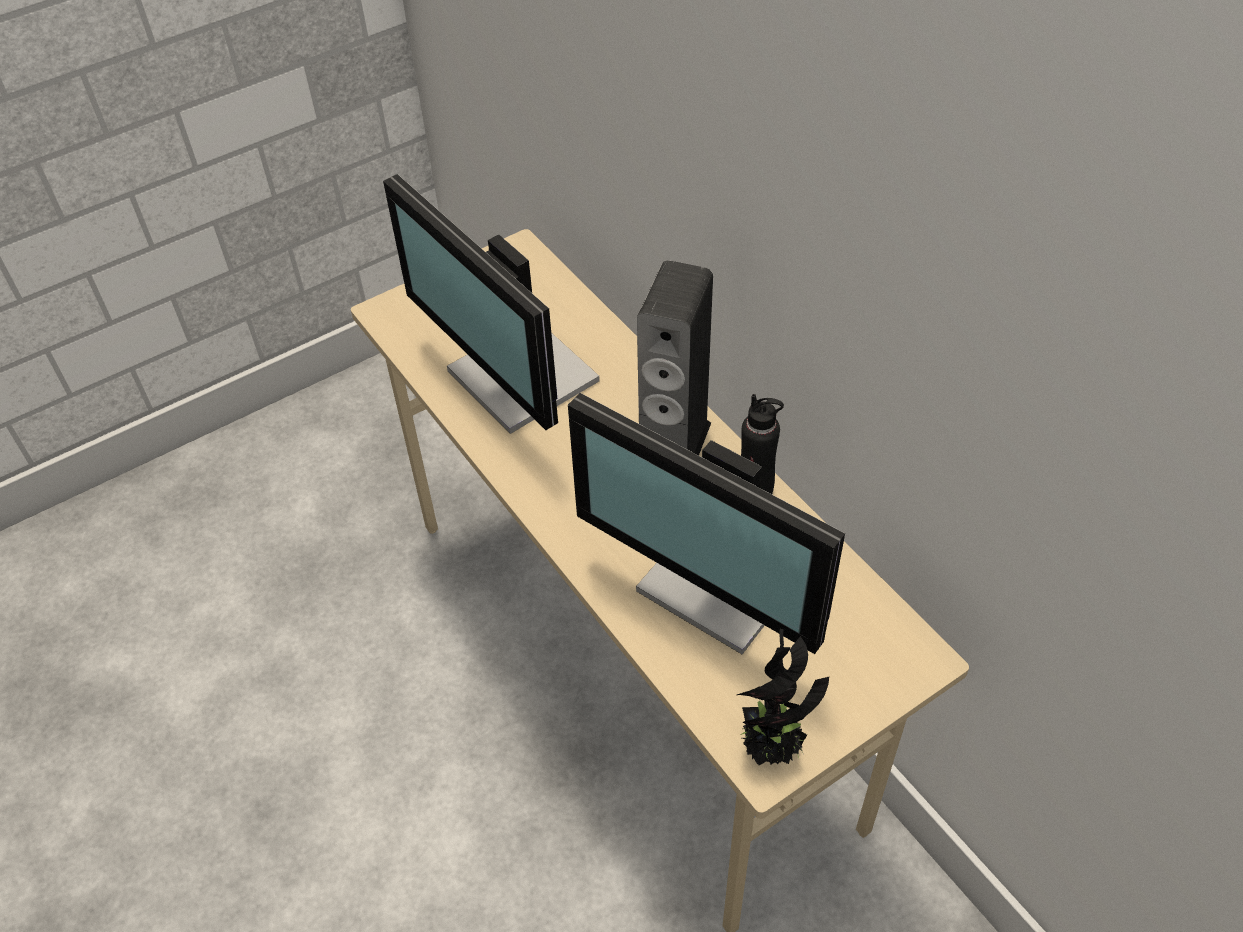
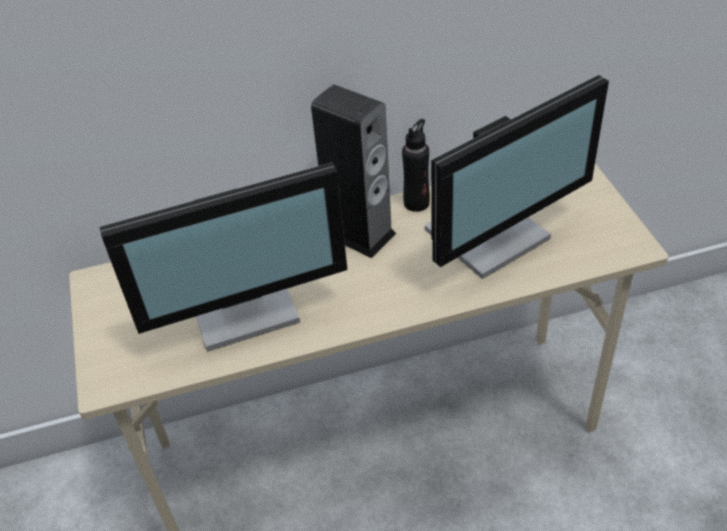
camera: 70 degrees left, 5 degrees down
(773, 747) = (623, 240): potted plant -> none

